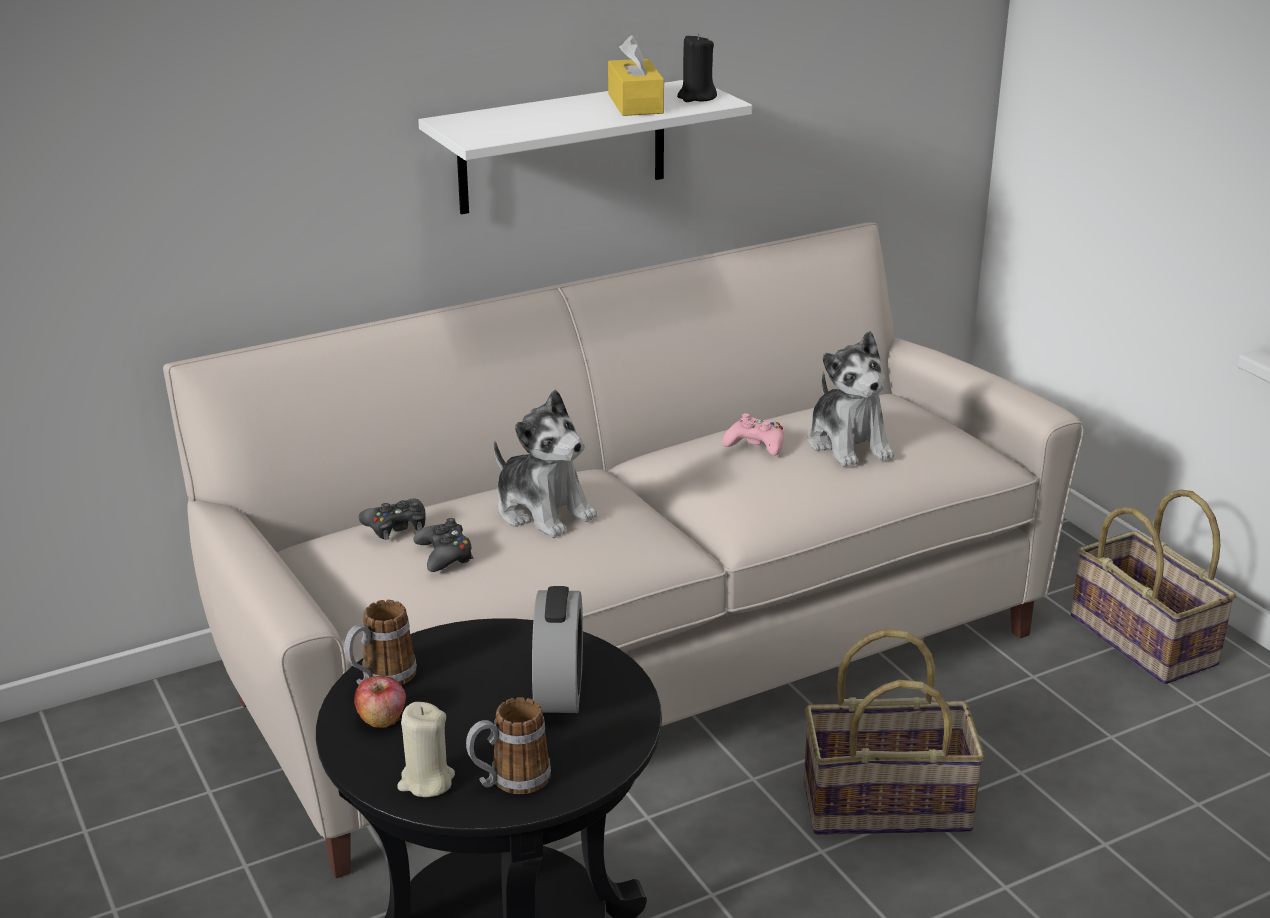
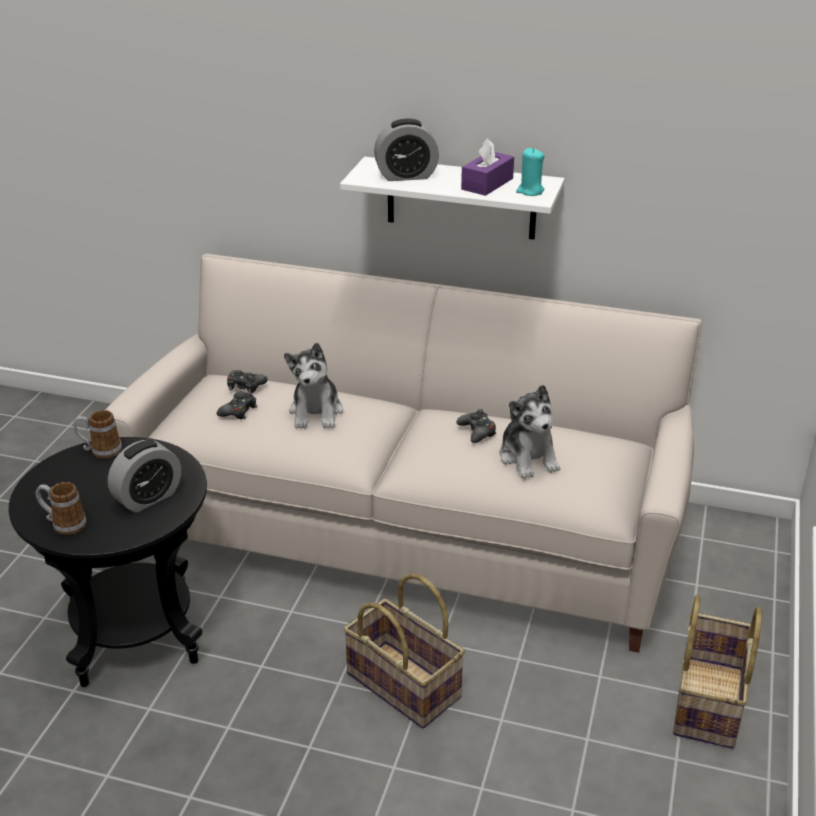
camera: 45 degrees right, 5 degrees up
(382, 719) = (71, 468): apple -> none
(426, 781) = (39, 504): beige candle -> none
(526, 121) = (406, 176): none -> alarm clock
(635, 104) = (487, 184): yellow tissue box -> purple tissue box
(696, 97) = (530, 191): black candle -> turquoise candle
(755, 445) = (477, 431): pink game controller -> black game controller
(848, 443) = (528, 457): plush toy -> plush toy turned 45 degrees counterclockwise

